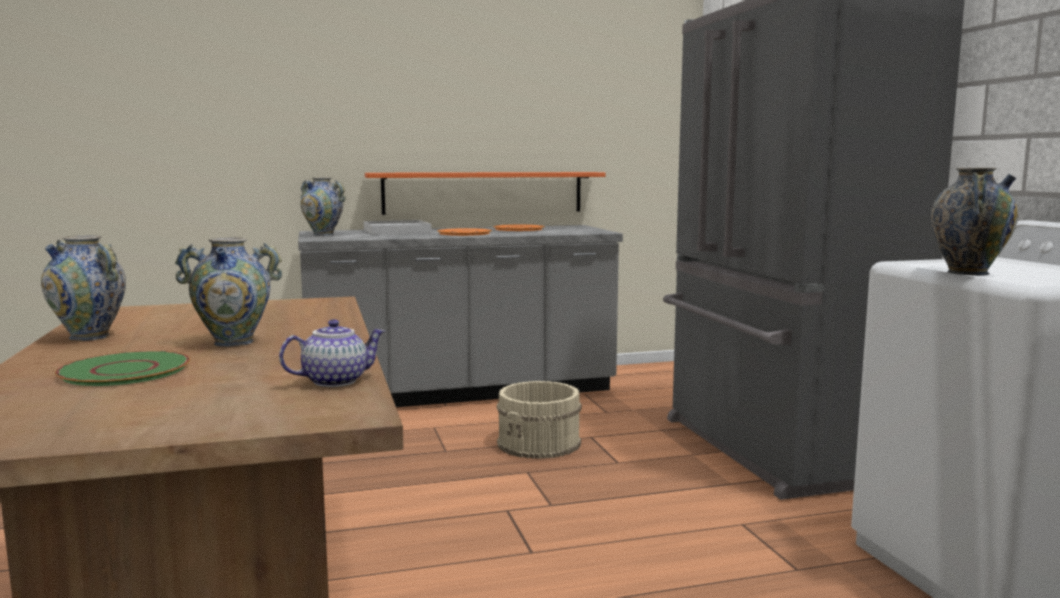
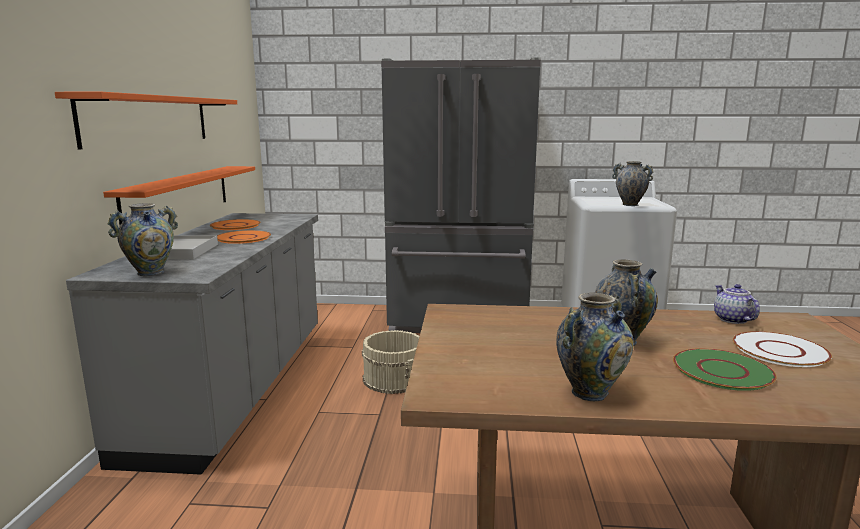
camera: 70 degrees left, 5 degrees up
(189, 395) = (779, 351): none -> white plate
(446, 116) = (150, 120): none -> orange shelf

